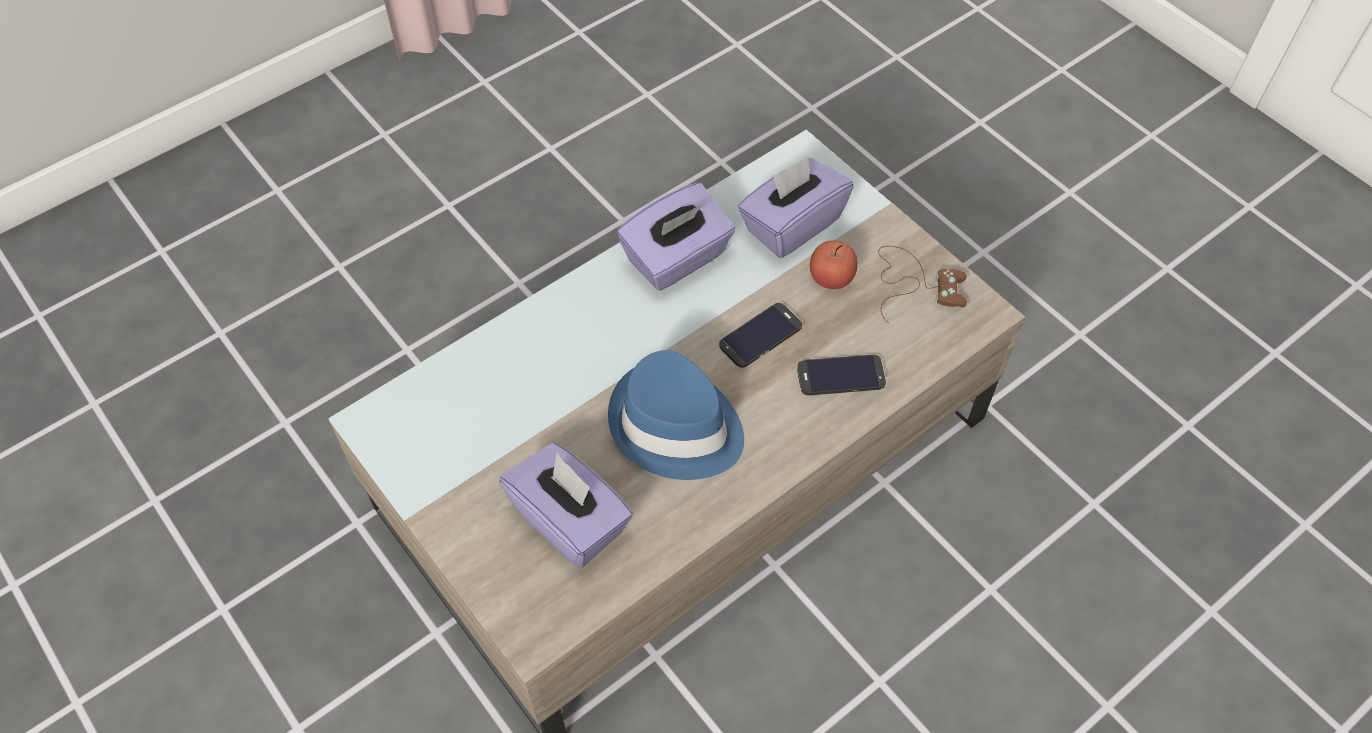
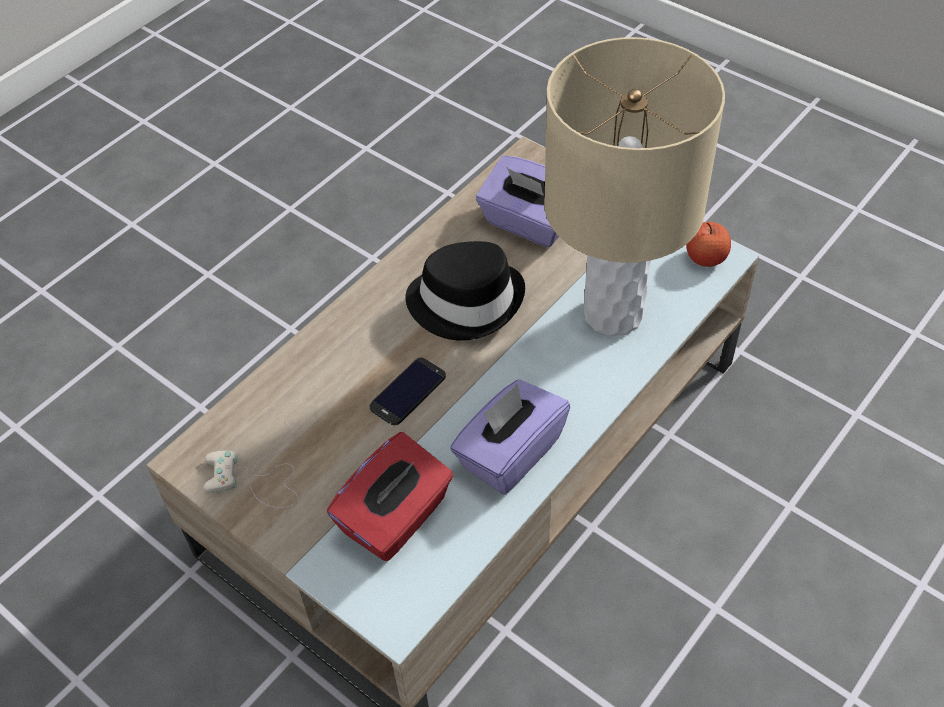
camera: 170 degrees right, 5 degrees down
(523, 378) = (612, 313): none -> beige table lamp
(675, 427) = (466, 301): blue hat -> black hat
(791, 225) = (396, 518): purple tissue box -> red tissue box
(831, 278) = (346, 464): apple -> apple (706, 258)
(840, 375) = (327, 370): phone -> none
(914, 283) = (258, 476): brown game controller -> white game controller

